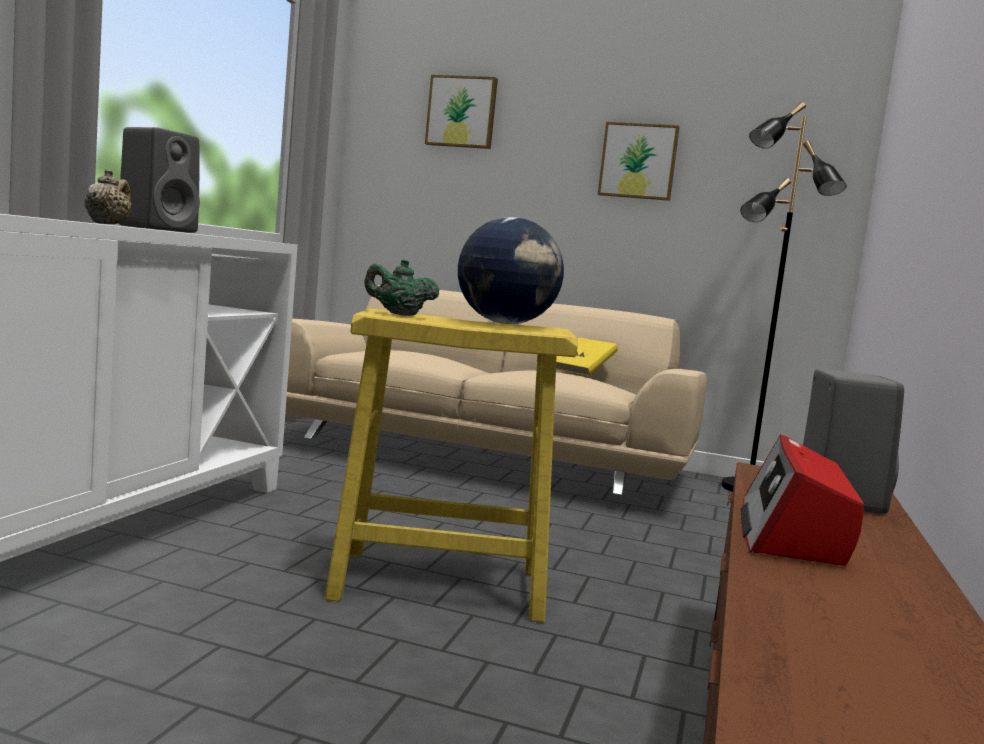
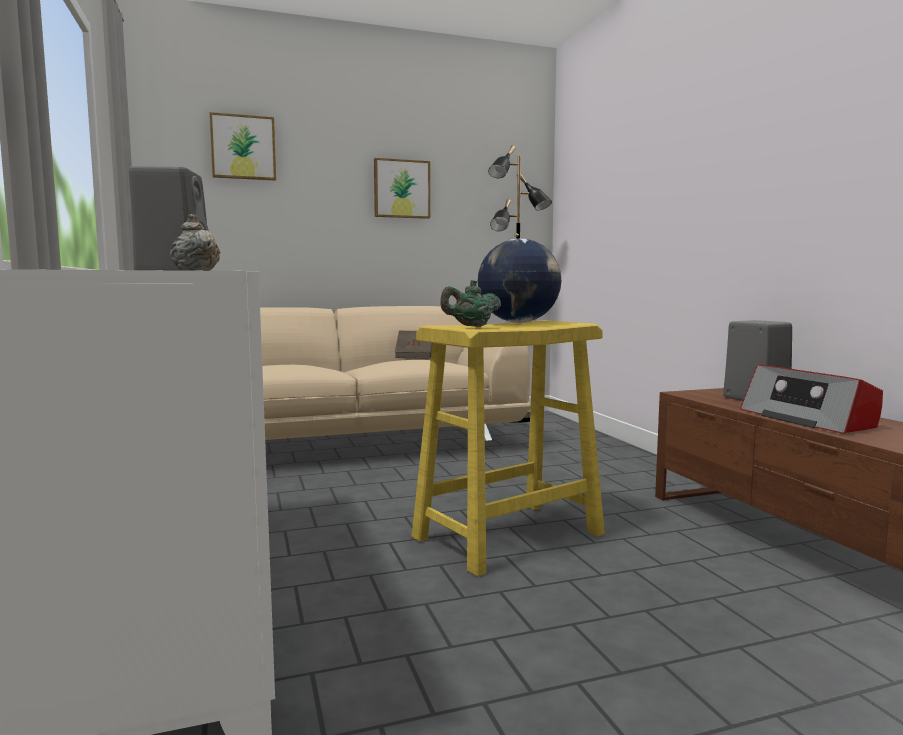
camera: 35 degrees left, 0 degrees up
(582, 371) = (414, 356): yellow book -> brown book

